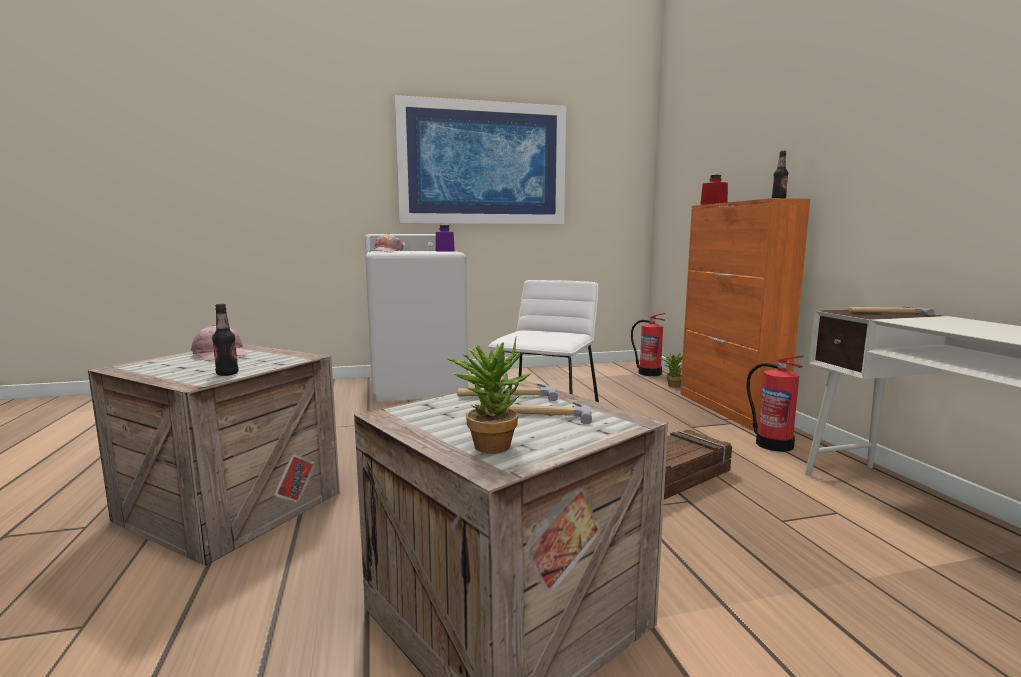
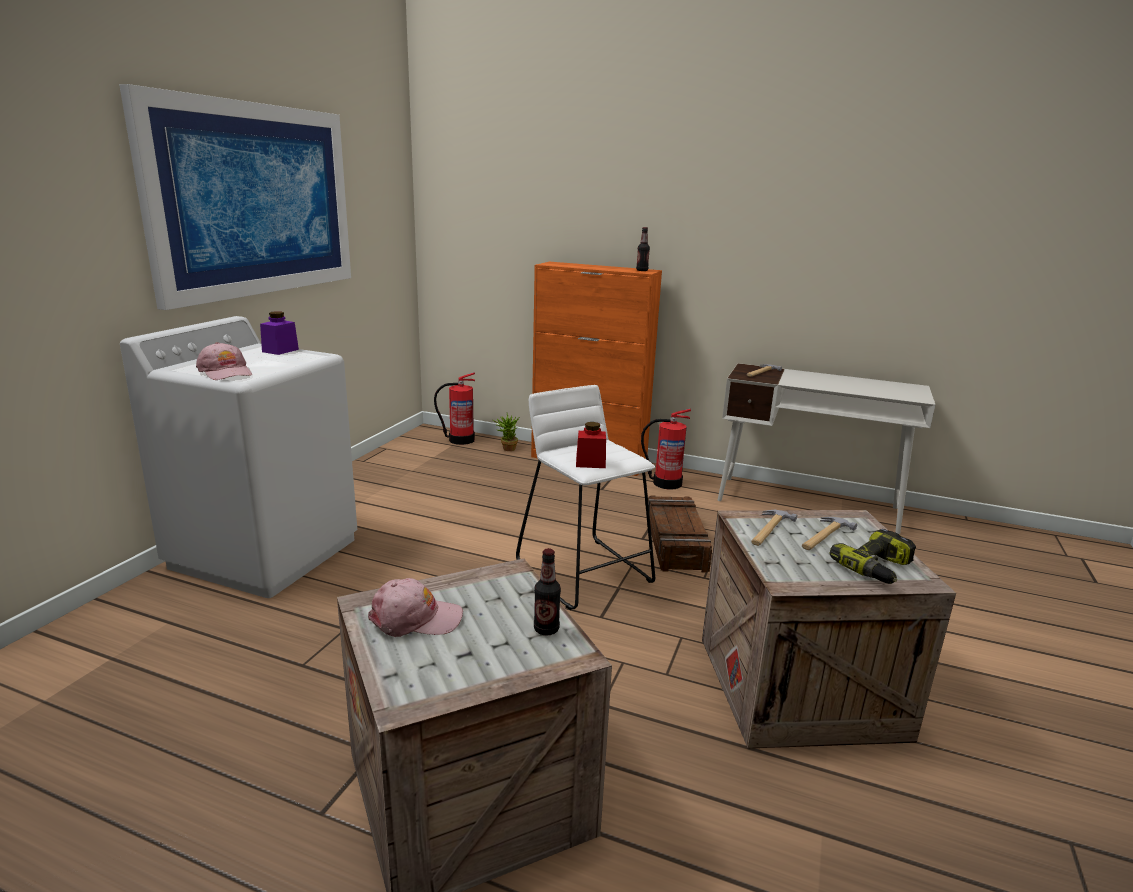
camera: 55 degrees left, 10 degrees up
(489, 444) = (877, 569): potted plant -> power drill
(713, 204) = (556, 264): red jar -> red jar (590, 463)

